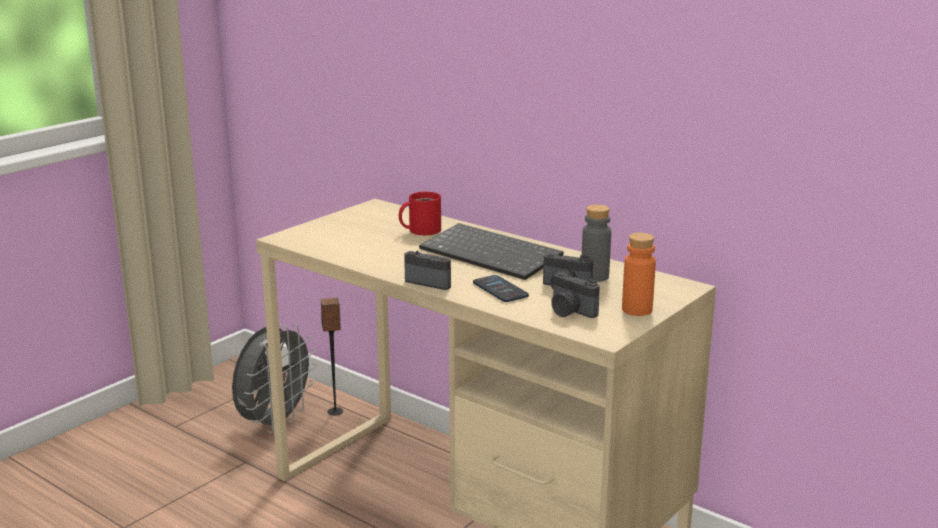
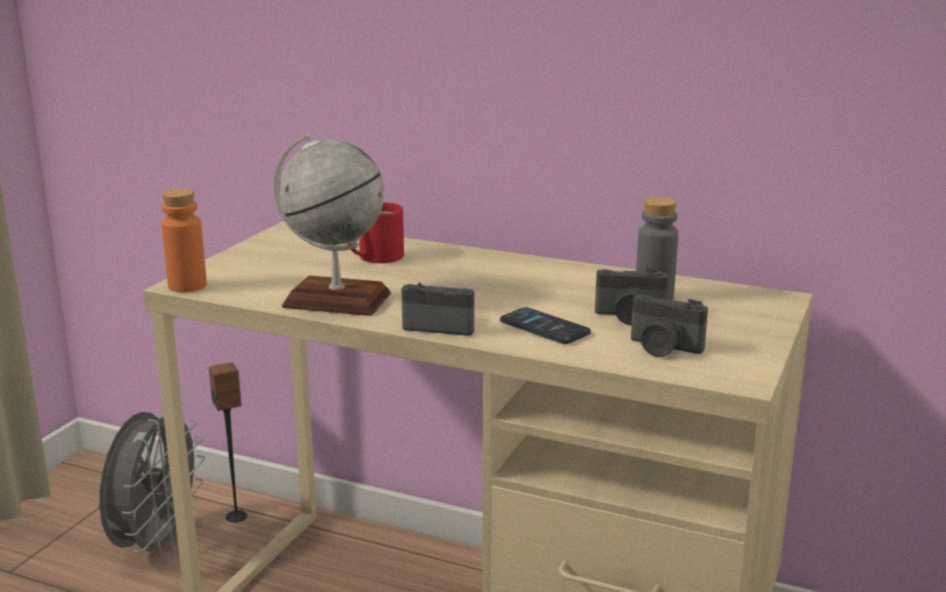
camera: 15 degrees left, 0 degrees up
(374, 258) = (336, 300): none -> globe
(493, 254) = (497, 280): keyboard -> none
(637, 310) = (746, 336): orange bottle -> orange bottle (187, 286)

